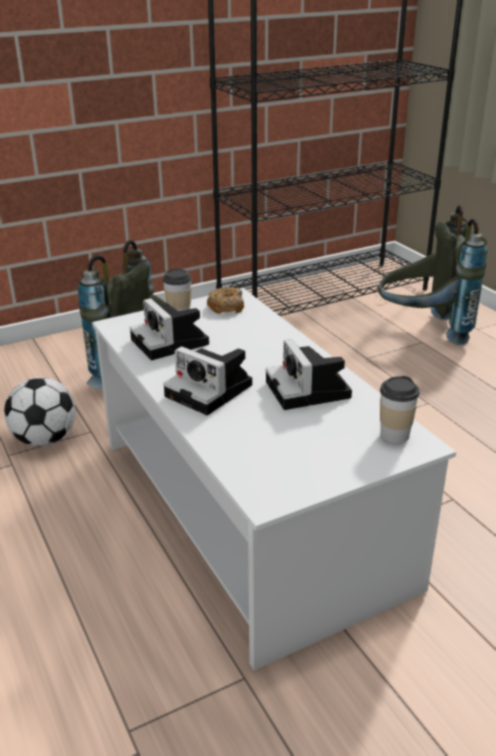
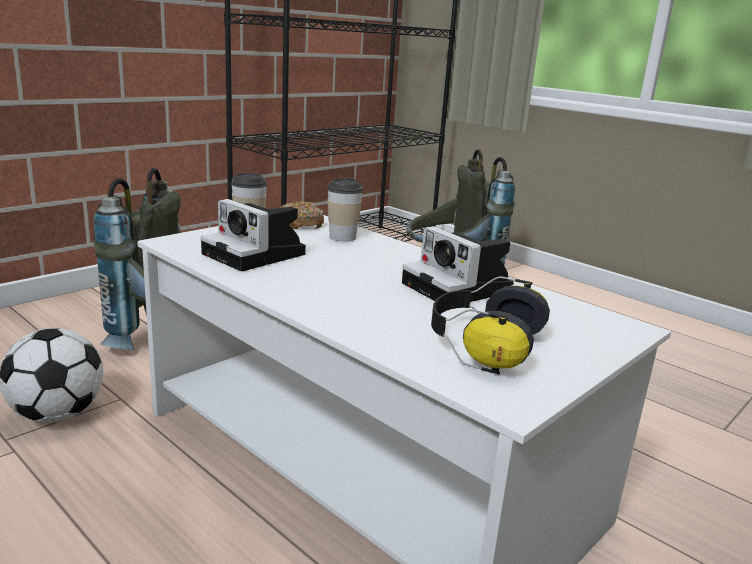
camera: 20 degrees left, 10 degrees down
(212, 391) = (343, 296): camera -> none
(284, 449) = (483, 345): none -> headphones
(394, 435) = (593, 321): cup -> cup (342, 237)

